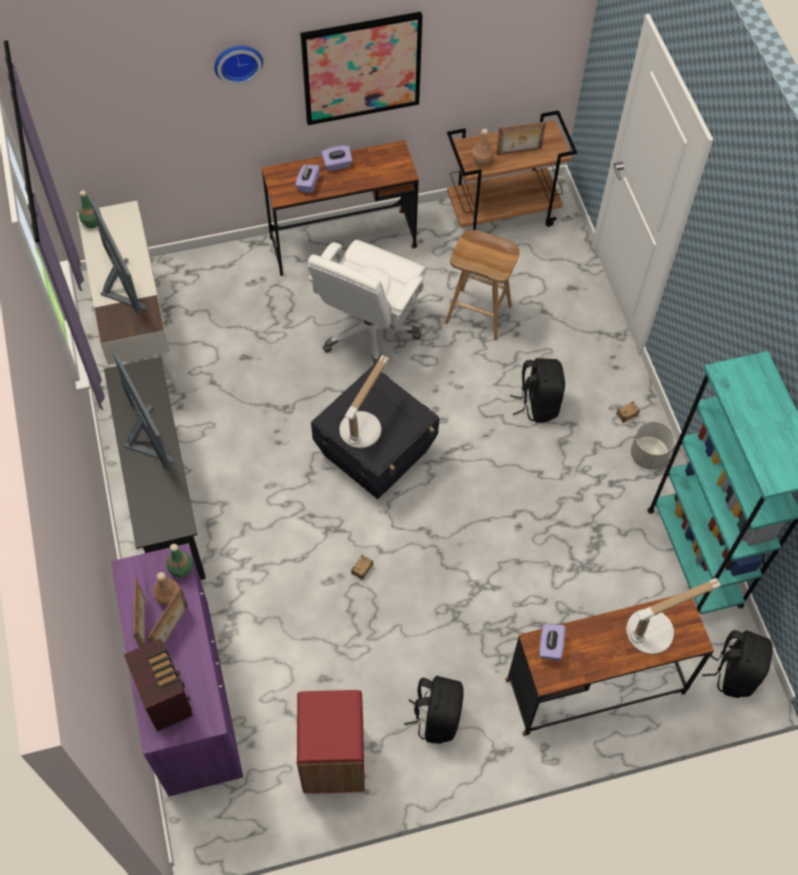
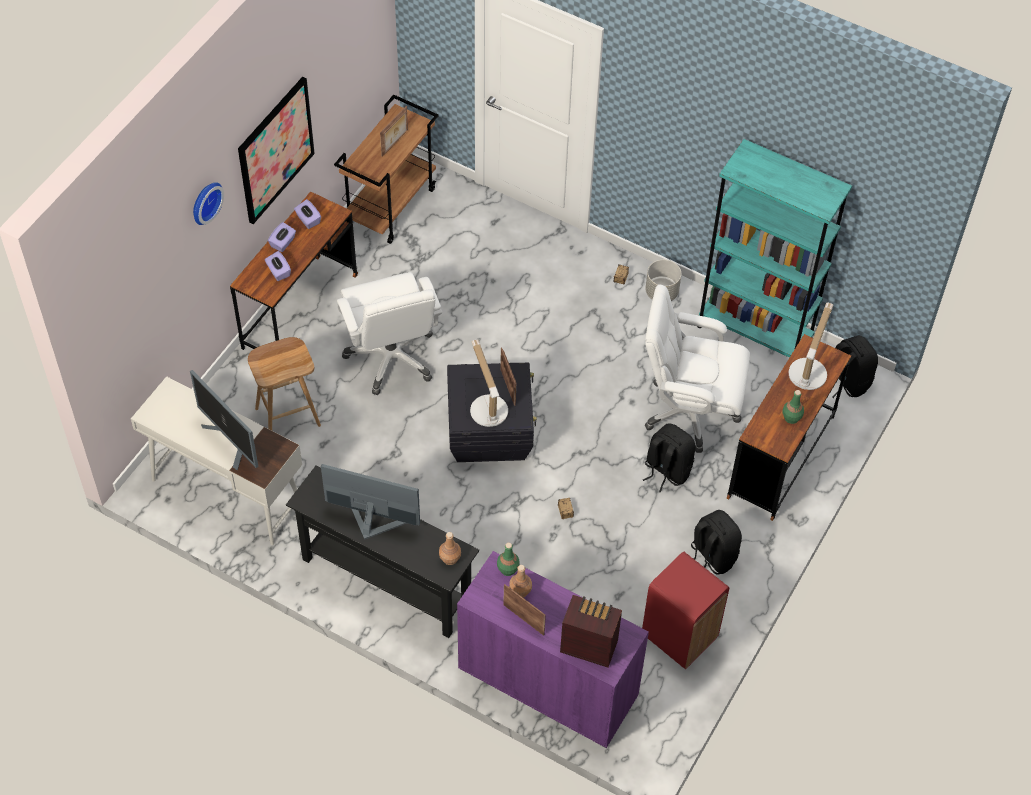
camera: 45 degrees left, 5 degrees down
(91, 222) = (152, 416): green bottle -> green bottle (791, 417)
(121, 287) = (232, 442): monitor -> monitor turned 150 degrees counterclockwise
(172, 630) = (546, 607): picture frame -> picture frame (508, 387)
(479, 314) = (453, 287): brown stool -> brown stool (288, 416)
(481, 161) = (377, 168): brown bottle -> brown bottle (449, 558)
(537, 404) = (557, 315): black backpack -> black backpack (666, 470)
(550, 646) = (763, 429): purple tissue box -> purple tissue box (308, 220)
(557, 576) = (689, 412): none -> white office chair

